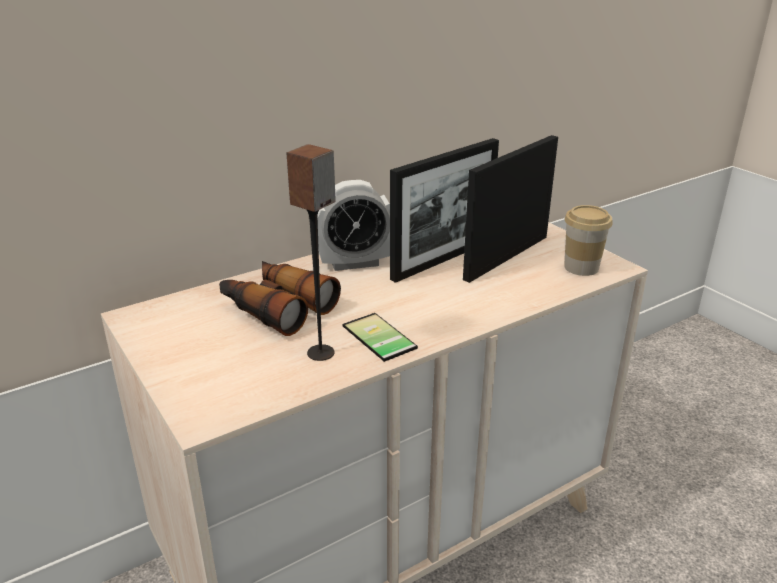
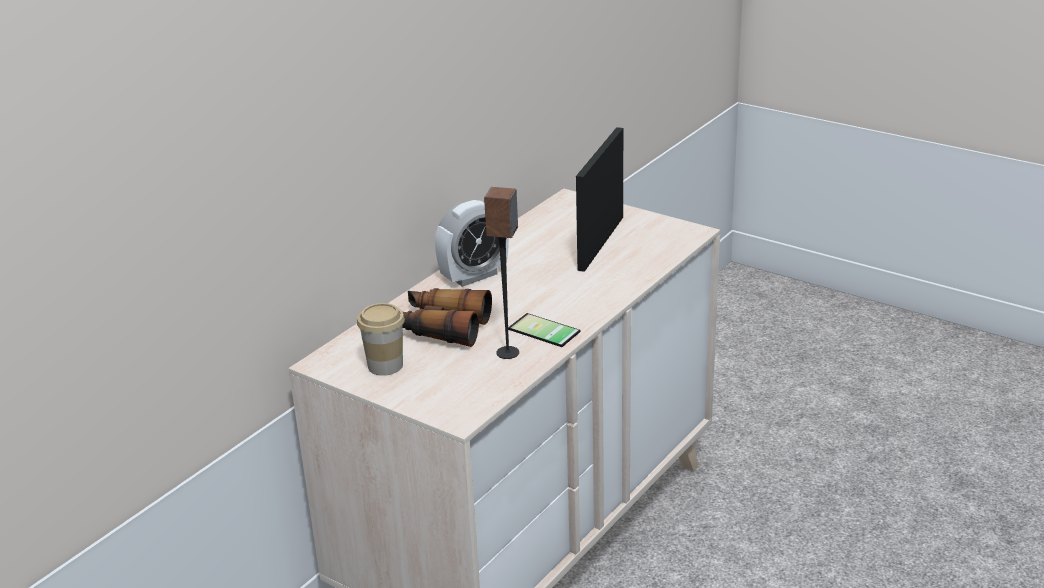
camera: 20 degrees left, 0 degrees up
(443, 259) = (548, 256): picture frame -> none
(581, 267) = (667, 239): cup -> cup (385, 366)

